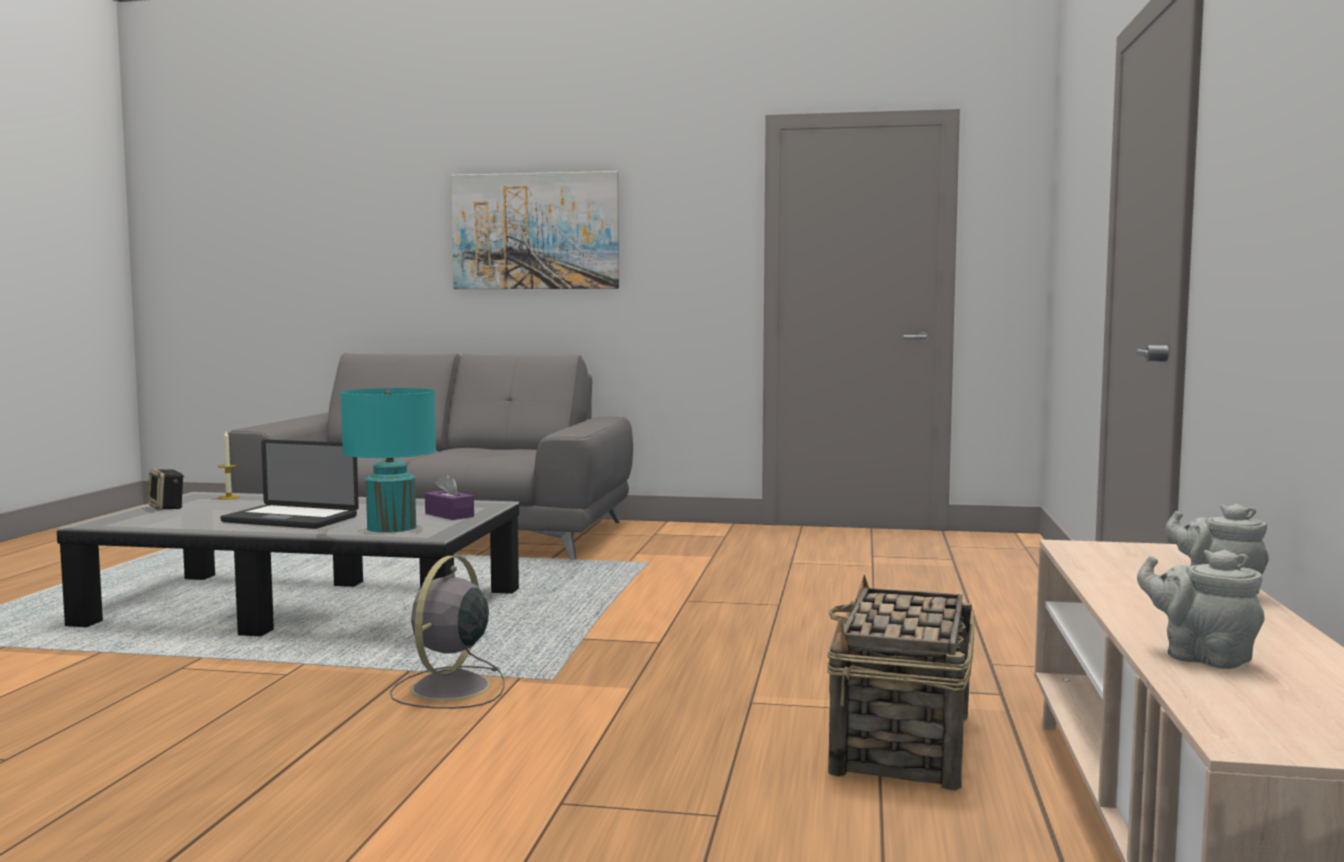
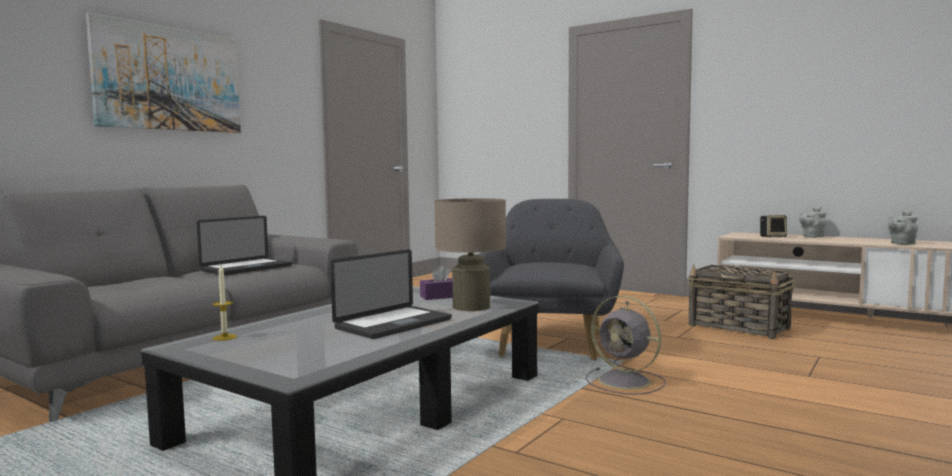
camera: 65 degrees left, 0 degrees up
(167, 507) = (242, 355): speaker -> speaker (773, 237)
(392, 527) = (471, 307): turquoise table lamp -> beige table lamp
(479, 452) = (247, 268): none -> laptop
(624, 637) = (551, 342): none -> grey armchair

